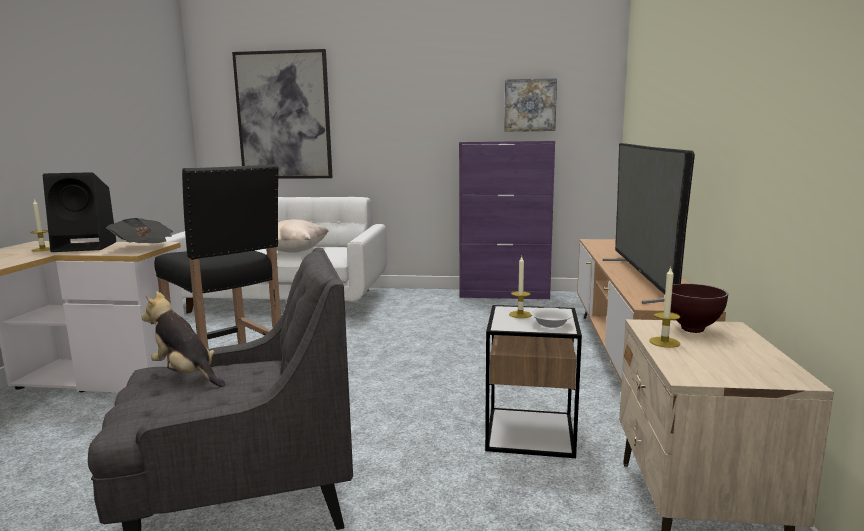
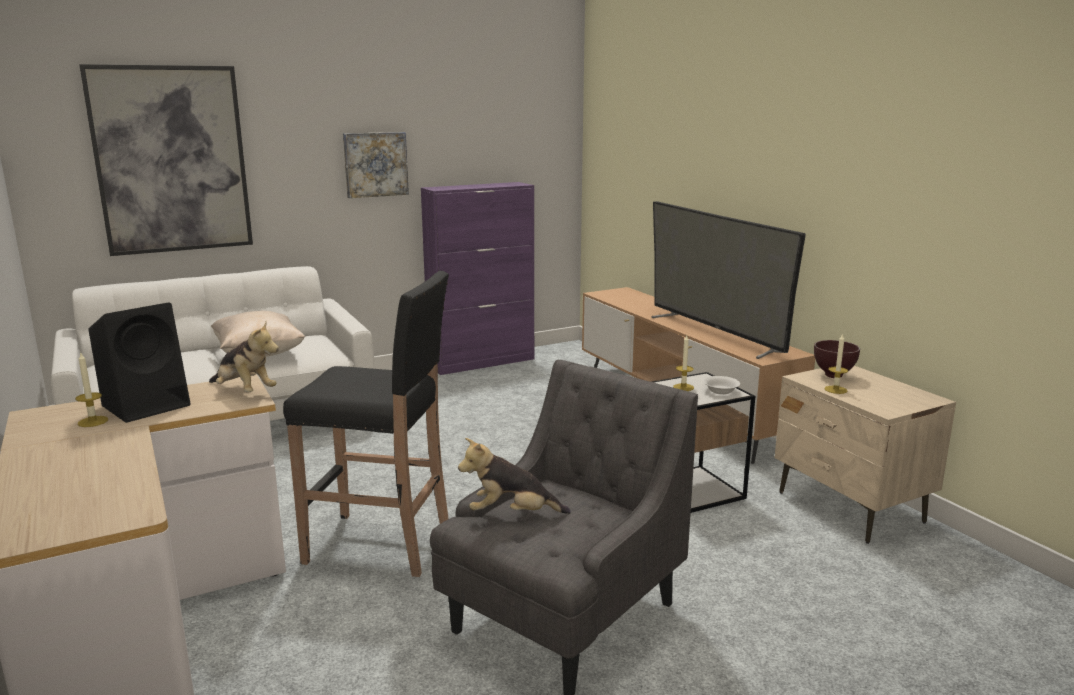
camera: 35 degrees left, 5 degrees up
(144, 248) = (244, 391): newspaper -> plush toy
(530, 105) = (492, 142): picture -> picture (375, 164)

